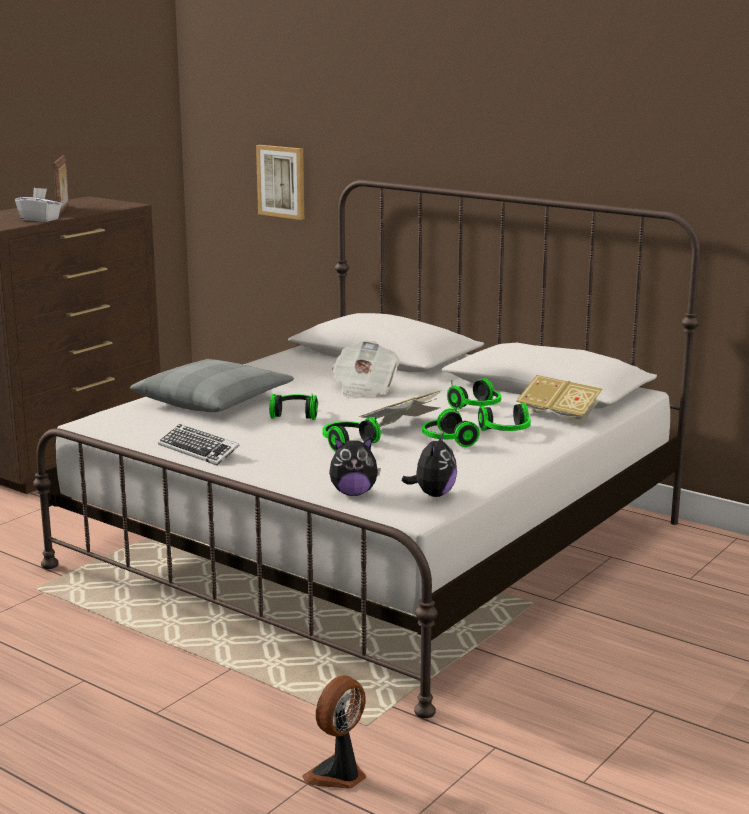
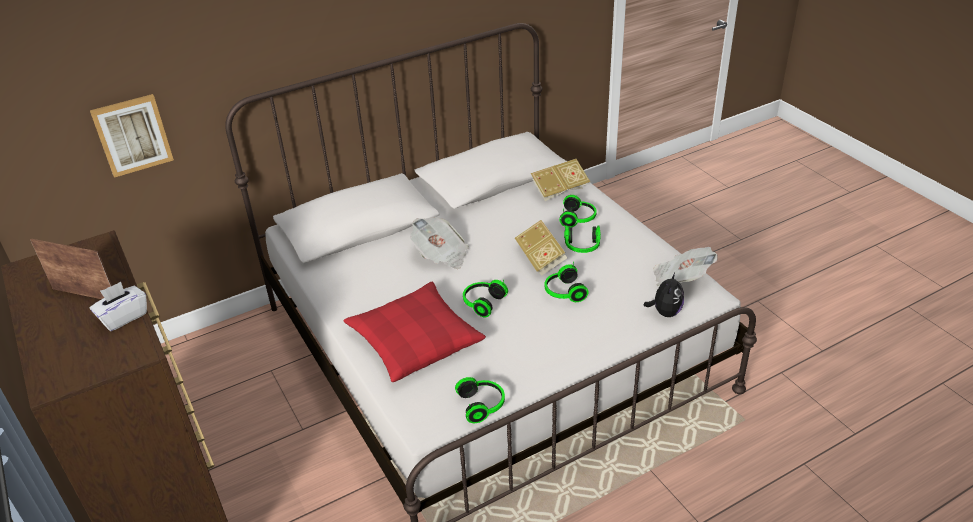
camera: 65 degrees left, 20 degrees up
(199, 450) = (539, 371): keyboard -> none
(213, 400) = (415, 340): grey pillow -> red pillow
(338, 775) = (798, 447): fan -> none
(433, 494) = (681, 279): plush toy -> newspaper
(478, 407) = (520, 216): headphones -> headphones (482, 405)

